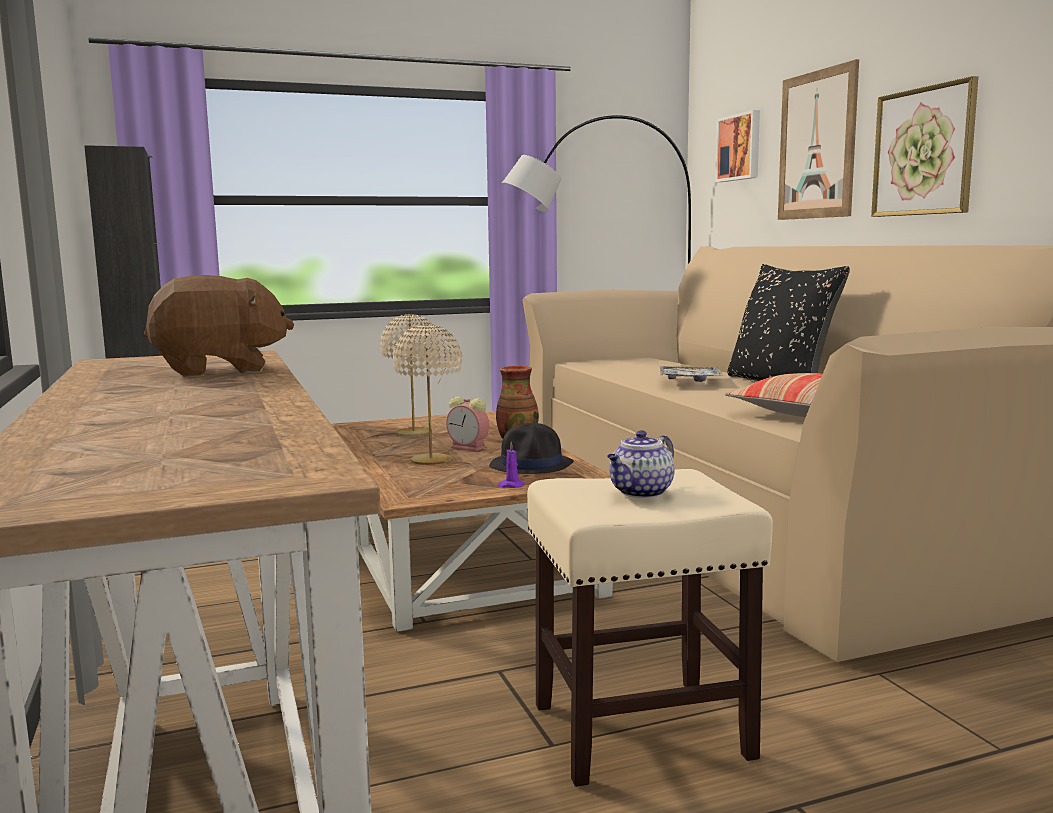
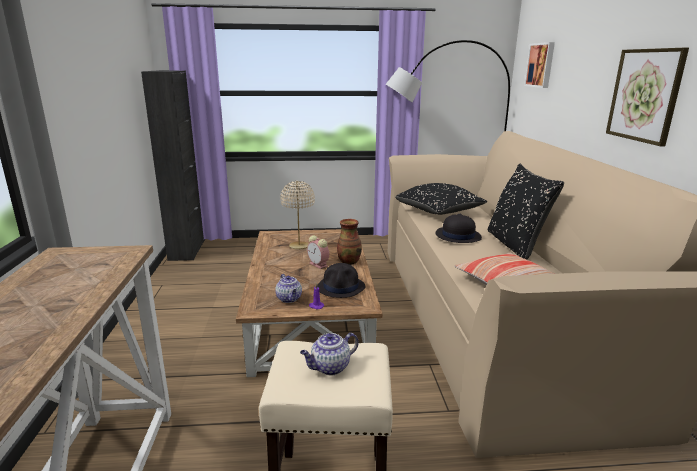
camera: 15 degrees right, 10 degrees up
(220, 370) = (84, 281): brown plush toy -> none
(431, 461) = (290, 274): beige table lamp -> none
(457, 483) = (289, 299): none -> teapot
(632, 366) = (439, 212): none -> black pillow
(690, 380) = (457, 236): tray -> black hat
(817, 145) = (583, 74): picture -> none

